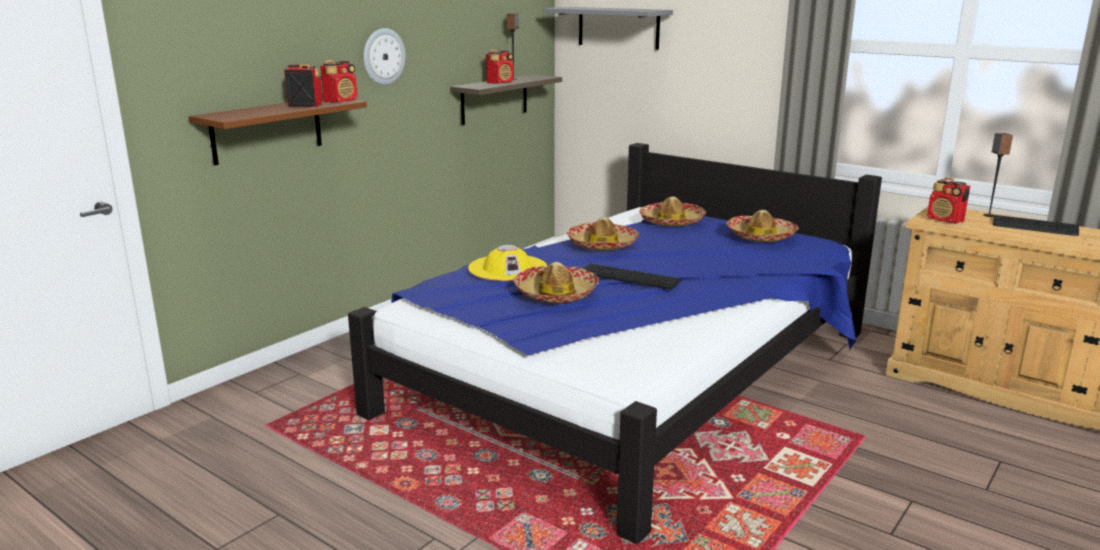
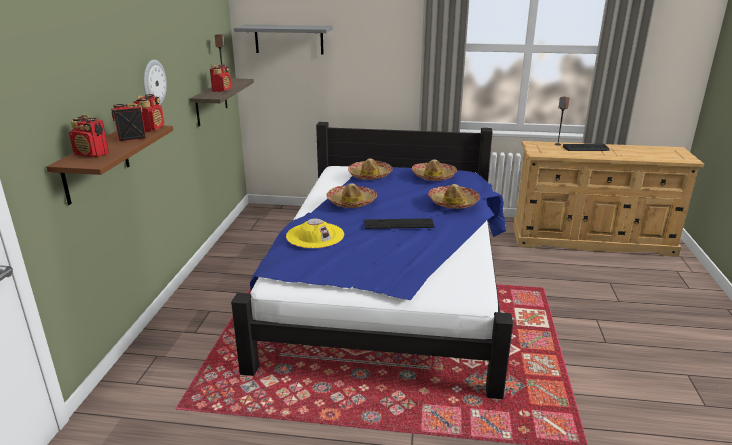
camera: 30 degrees left, 5 degrees up
(556, 293) = (372, 248): hat -> hat (453, 203)
(945, 220) = (543, 151): radio -> radio (92, 154)

